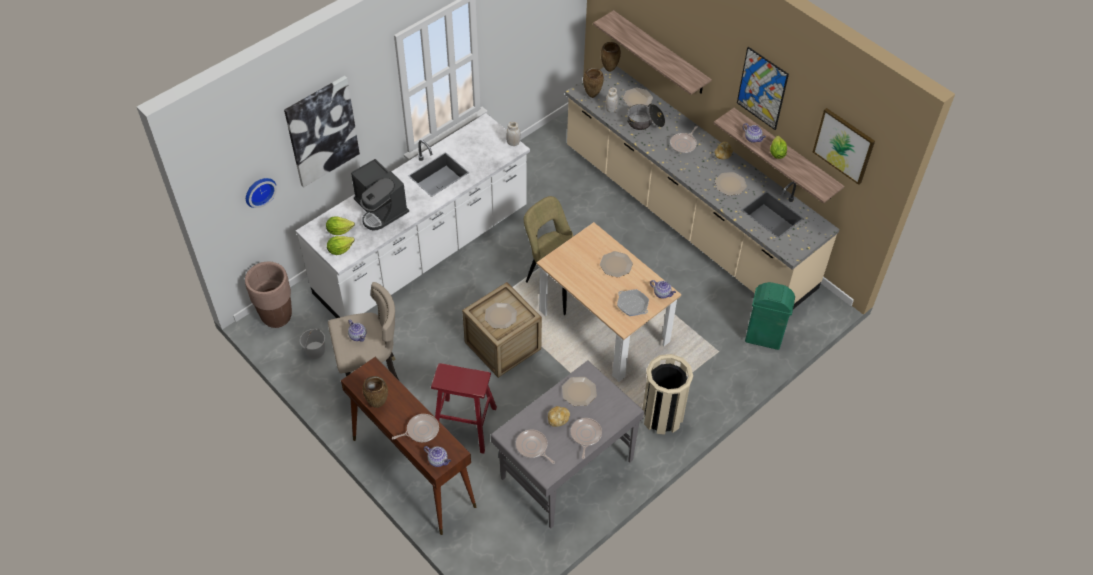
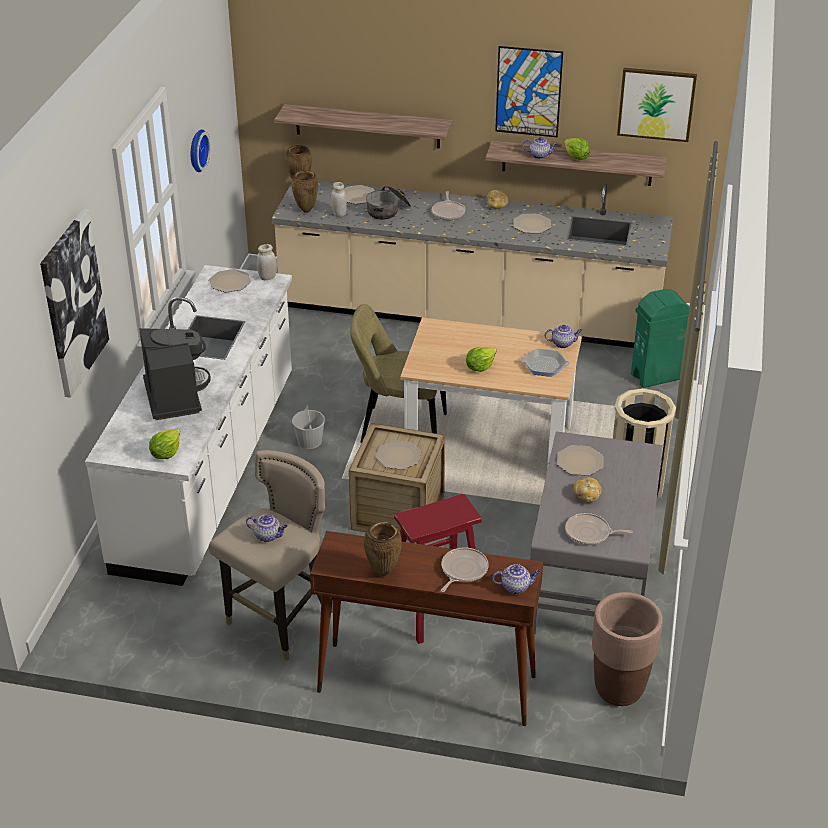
camera: 35 degrees left, 15 degrees down
(259, 191) = (31, 407): wall clock -> wall clock (196, 150)
(276, 317) = (83, 620): brown planter -> brown planter (619, 689)
(315, 350) = (172, 629): white bucket -> white bucket (309, 441)
(339, 230) = (144, 436): lettuce -> lettuce (480, 367)
(380, 209) = (175, 396): coffee machine -> coffee machine turned 120 degrees counterclockwise
(585, 435) = (631, 494): frying pan -> none
(616, 264) = (488, 341): plate -> plate (230, 281)

